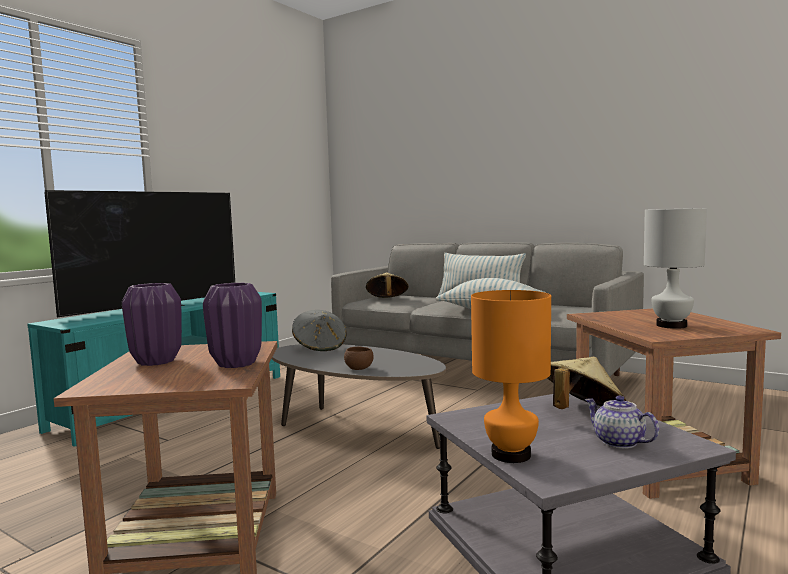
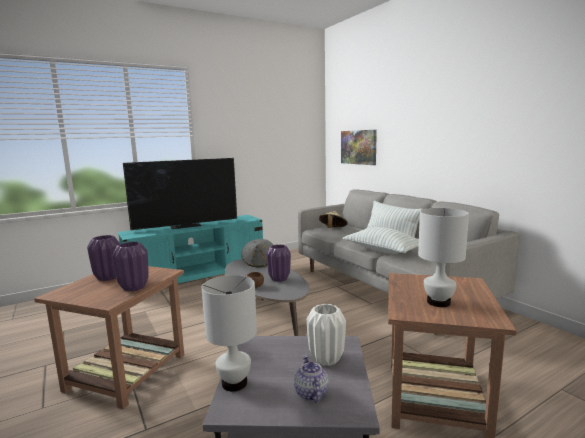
camera: 25 degrees right, 5 degrees up
(381, 358) = (279, 279): none -> purple vase
(392, 187) = (358, 147): none -> picture
(511, 454) = (235, 383): orange table lamp -> white table lamp
(581, 413) = (326, 359): beige hat -> white vase

